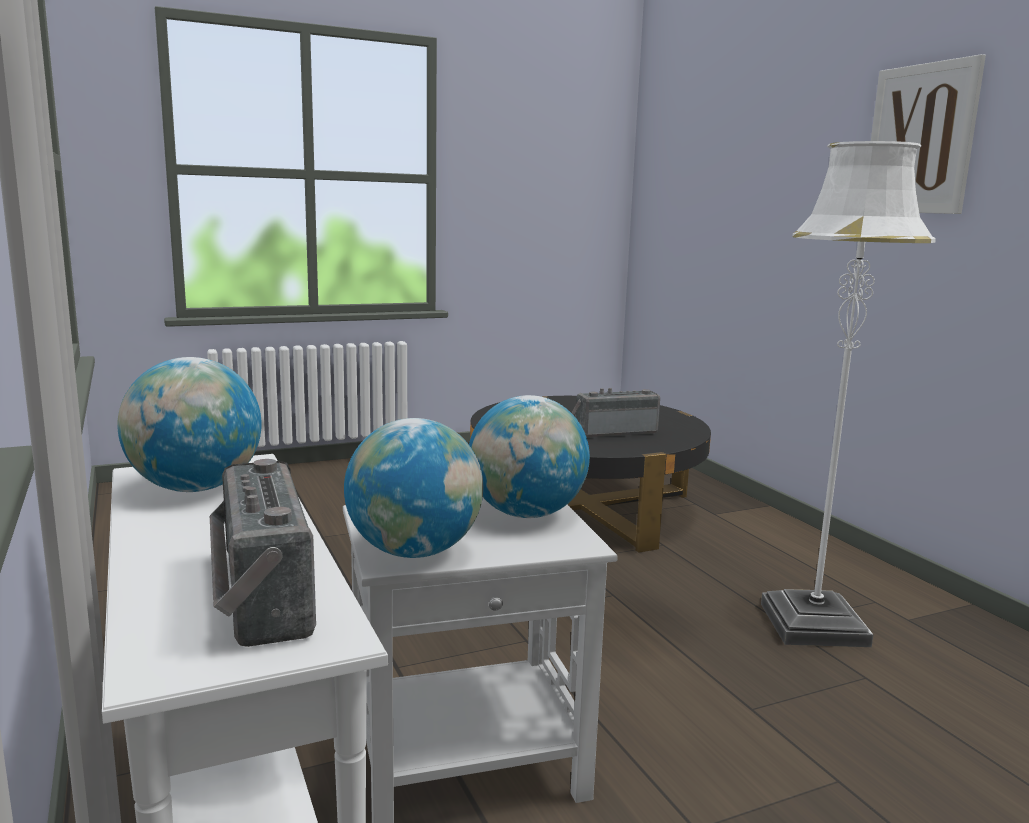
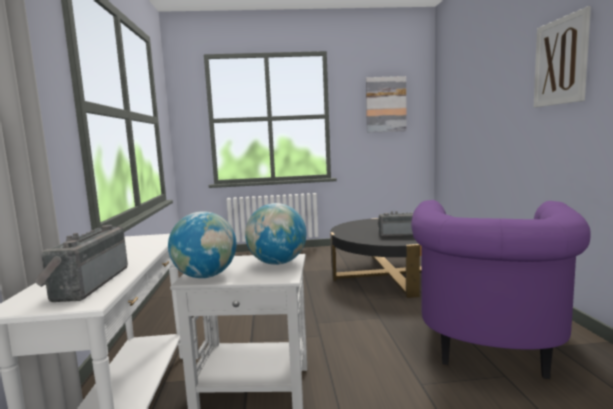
camera: 20 degrees right, 5 degrees down
(196, 488) = (129, 244): globe -> none
(547, 165) = (385, 104): none -> picture
(813, 624) = (488, 343): white floor lamp -> purple armchair

